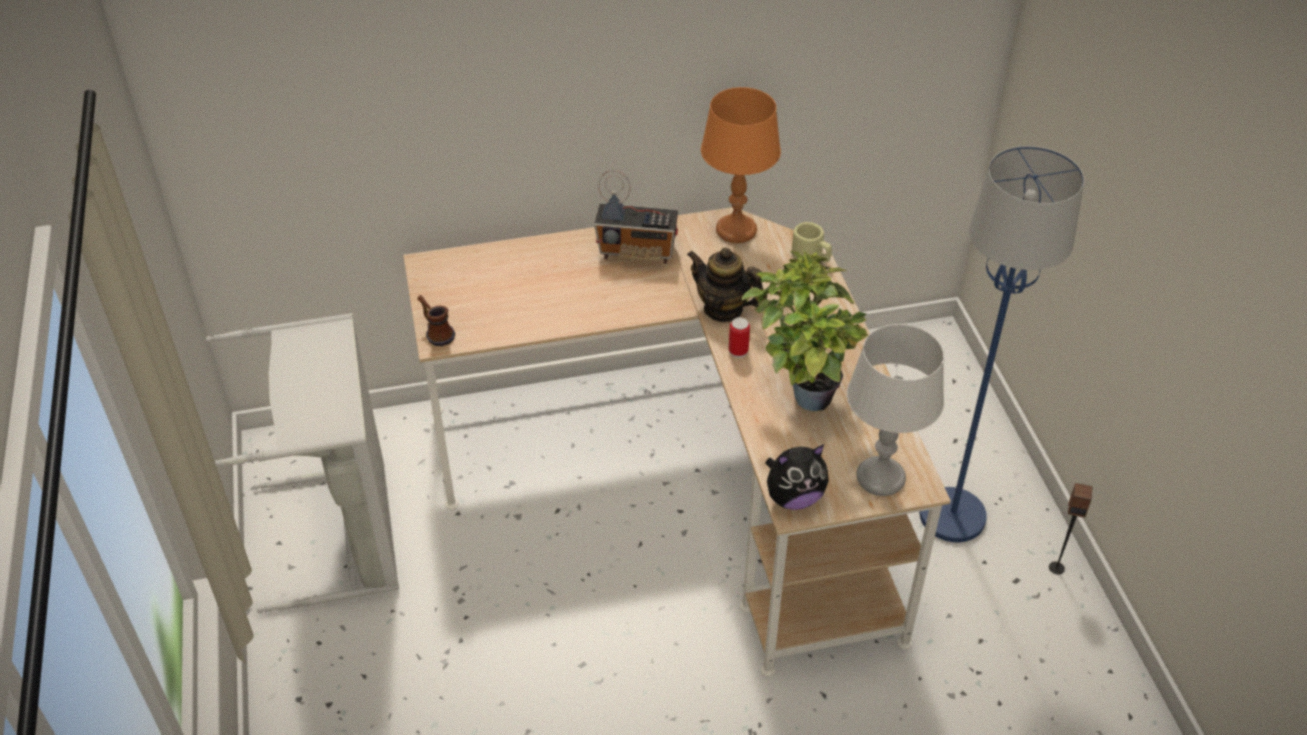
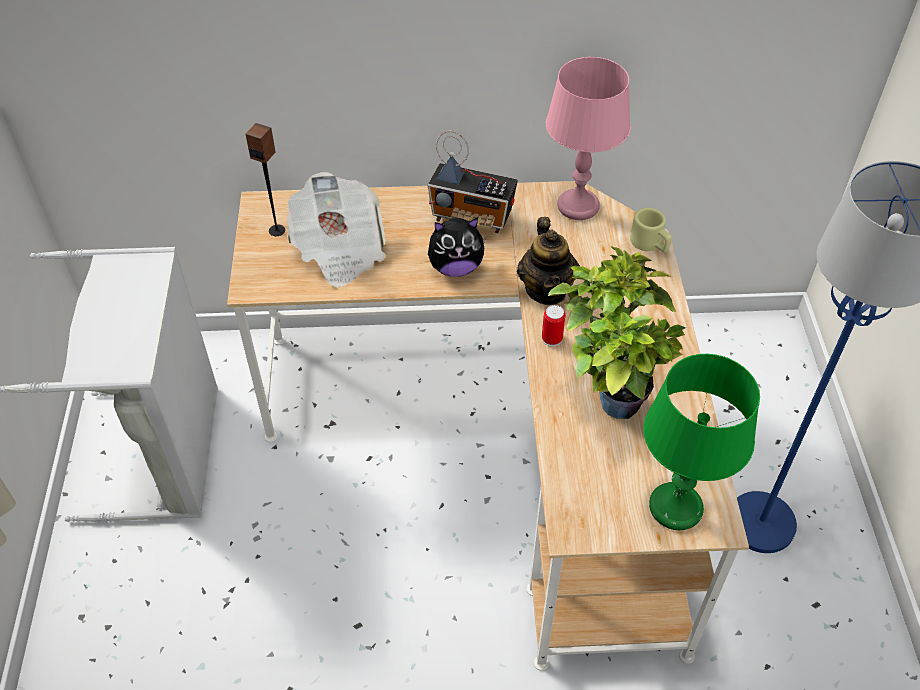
camera: 10 degrees right, 5 degrees up
(436, 332) = (251, 278): mug -> none
(515, 296) = (339, 249): none -> newspaper
(723, 309) = (546, 290): teapot -> teapot turned 135 degrees counterclockwise
(736, 230) = (578, 206): orange table lamp -> pink table lamp
(793, 497) = (575, 516): plush toy -> plush toy (455, 267)
(880, 477) = (675, 507): grey table lamp -> green table lamp
(1056, 567) = (861, 597): speaker -> speaker (277, 230)

